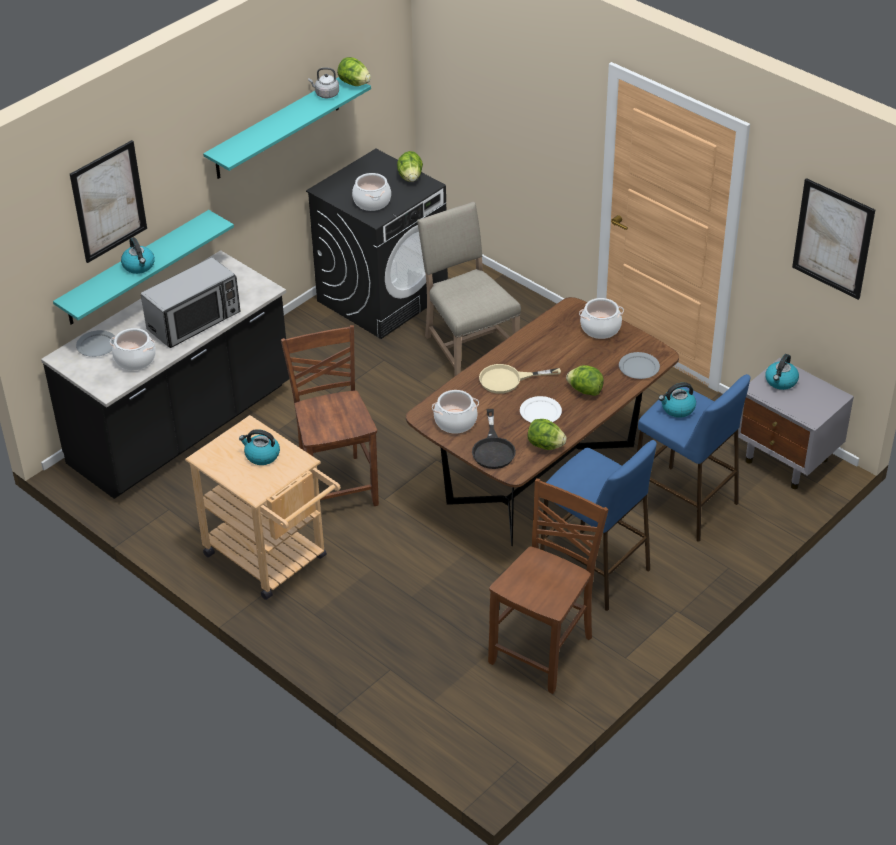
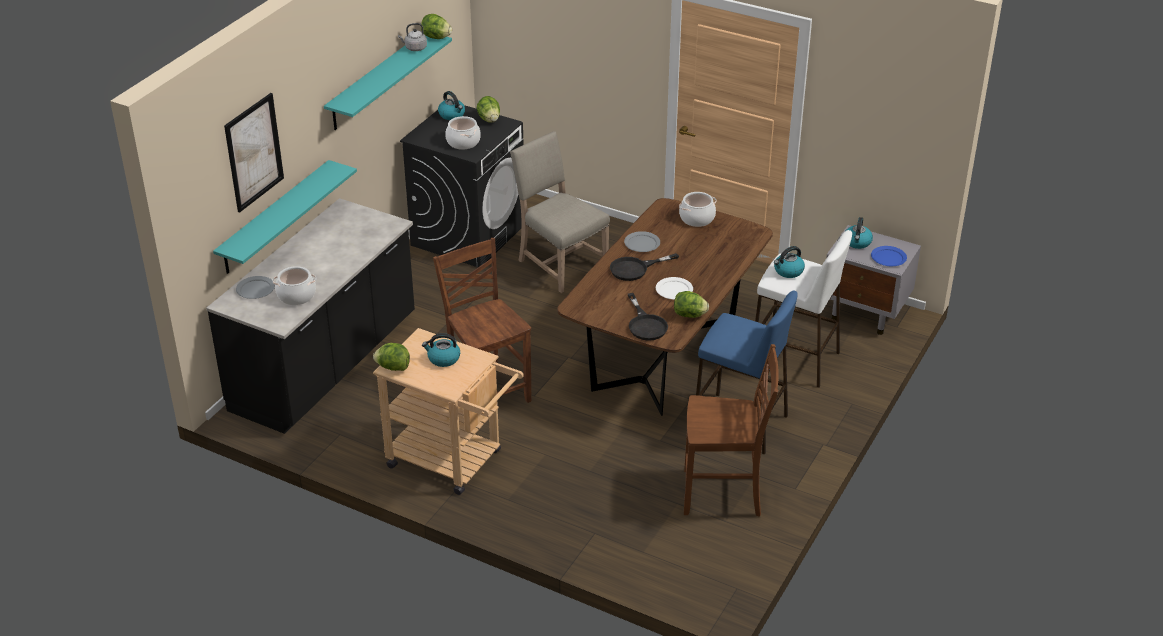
camera: 15 degrees left, 5 degrees down
(139, 266) = (283, 212): kettle -> kettle (452, 115)
(194, 321) = (339, 257): microwave -> none
(455, 421) = (603, 307): cooking pot -> none
(508, 380) = (635, 269): beige frying pan -> black frying pan
(544, 650) = (723, 494): brown chair -> brown chair turned 75 degrees clockwise
(585, 390) = (705, 268): lettuce -> lettuce (393, 367)
(638, 367) = (742, 244): grey plate -> grey plate (642, 243)
(685, 504) = (795, 360): blue stool -> white stool
(808, 406) = (888, 258): none -> blue plate
(833, 238) = (895, 107): picture -> none

